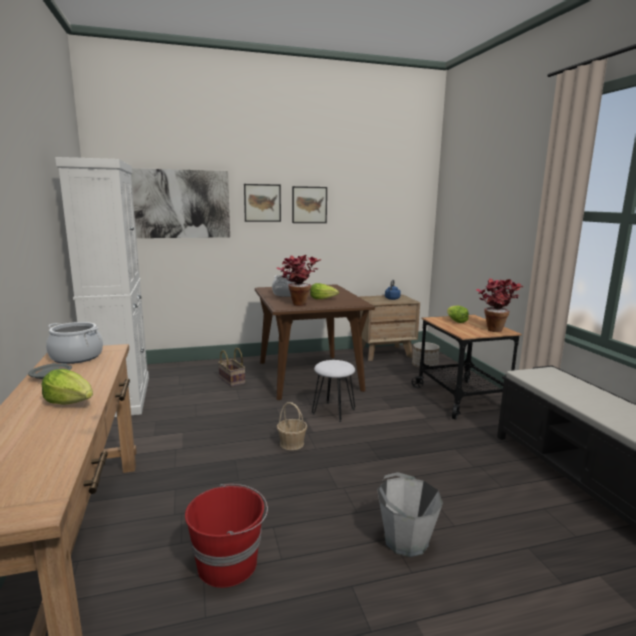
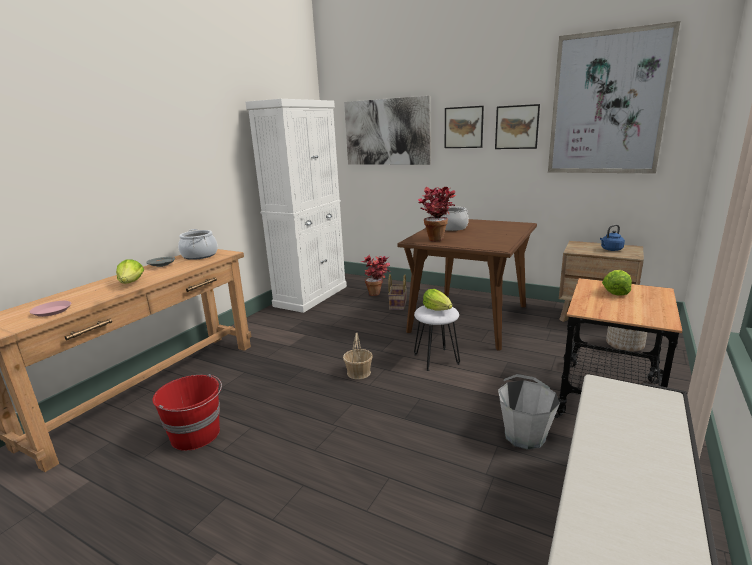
camera: 45 degrees right, 5 degrees up
(43, 461) = (51, 311): none -> pink plate
(323, 299) = (473, 237): lettuce -> lettuce (437, 309)
(373, 191) = (607, 104): none -> picture
(405, 540) = (309, 494): grey bucket -> grey bucket (524, 435)
(494, 329) = (651, 313): potted plant -> potted plant (378, 293)

